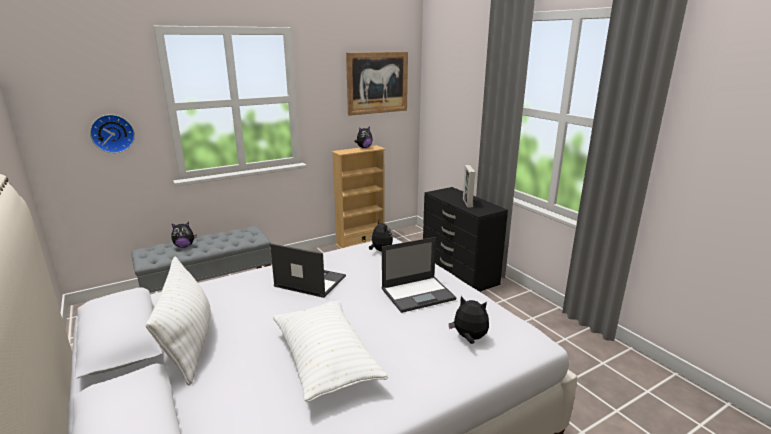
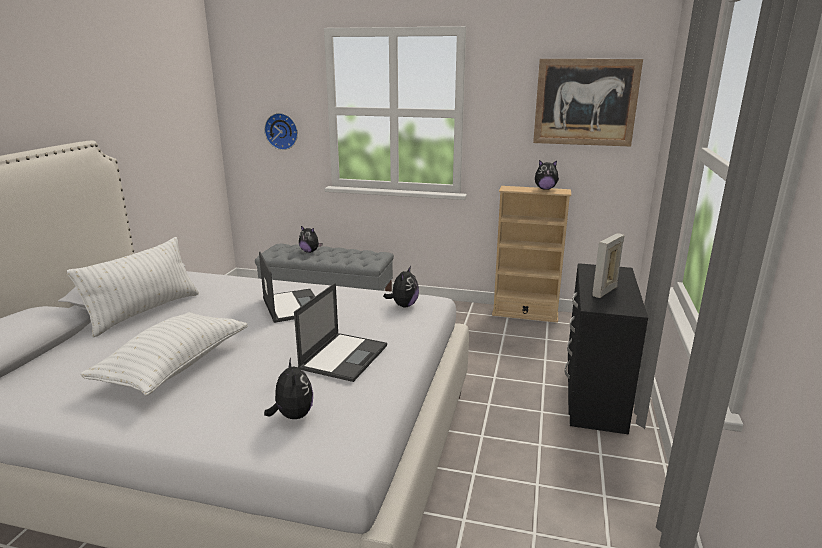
camera: 45 degrees right, 0 degrees up
(418, 294) = (344, 356): laptop -> laptop turned 90 degrees counterclockwise

